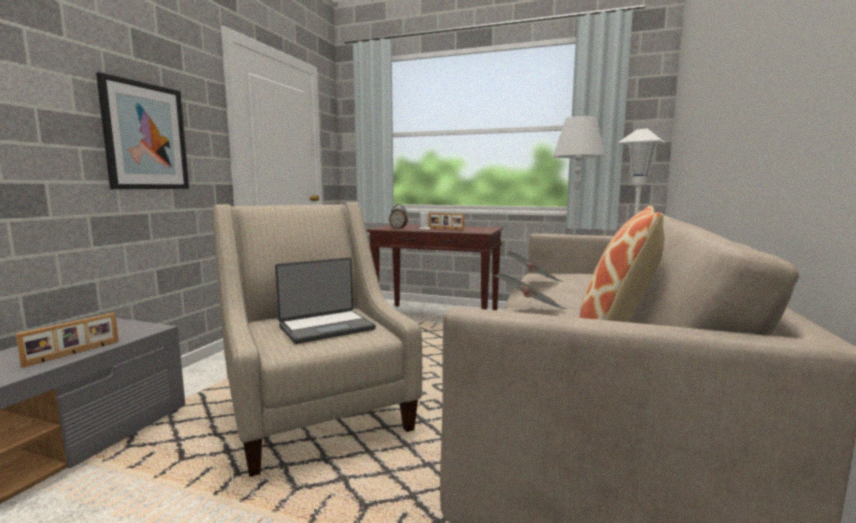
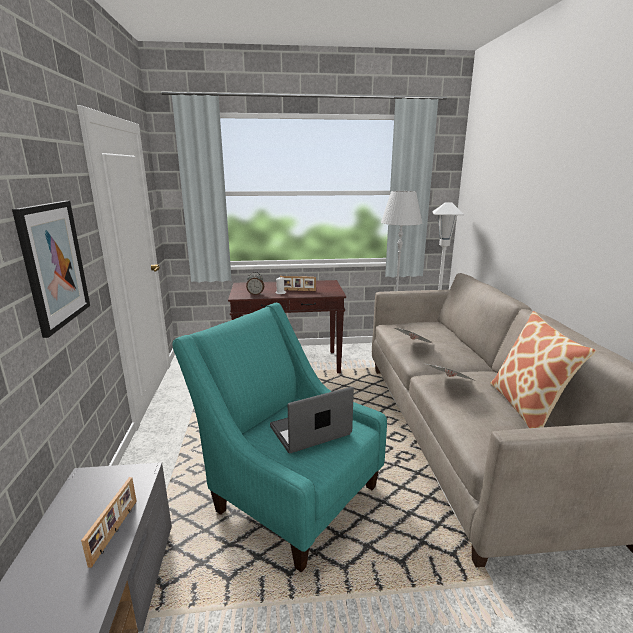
camera: 25 degrees left, 10 degrees up
(317, 412) = (289, 493): beige armchair -> turquoise armchair
(326, 327) = (310, 432): laptop -> laptop turned 150 degrees counterclockwise

